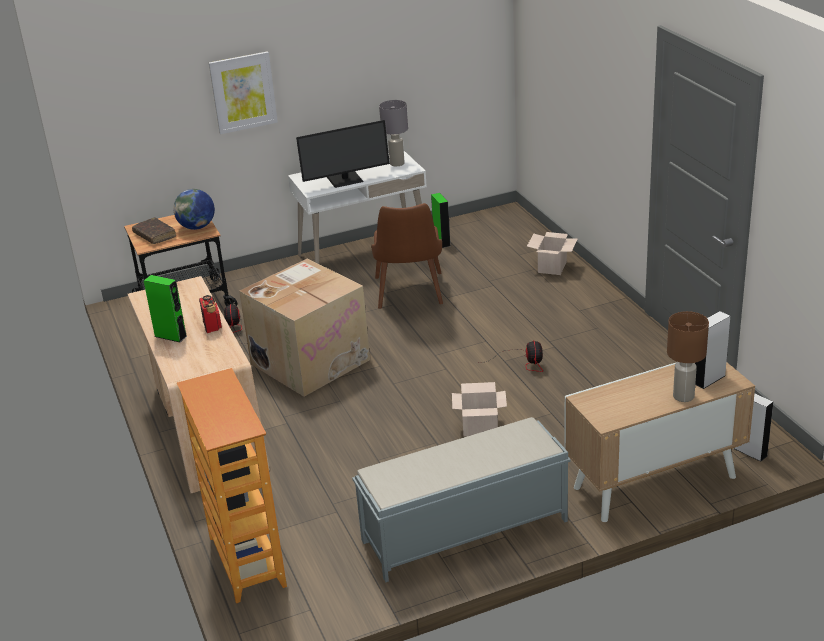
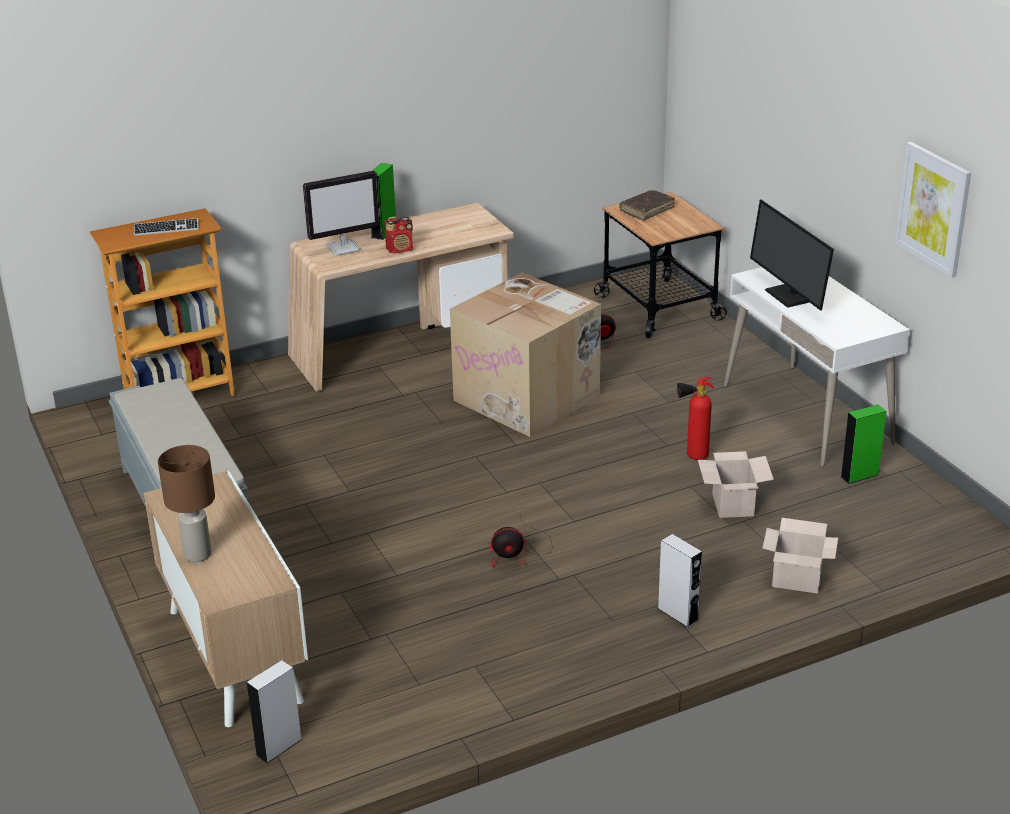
camera: 85 degrees right, 0 degrees up
(196, 355) = (344, 248): none -> monitor
(197, 227) = (670, 229): globe -> none
(221, 399) = (166, 229): none -> keyboard
(243, 92) = (788, 121): picture -> picture (933, 208)
(397, 163) = (856, 327): grey table lamp -> none
(410, 296) = (692, 457): brown chair -> fire extinguisher
(479, 427) = (374, 520): cardboard box -> cardboard box (731, 504)
(709, 379) = (230, 577): grey speaker -> grey speaker (678, 614)

